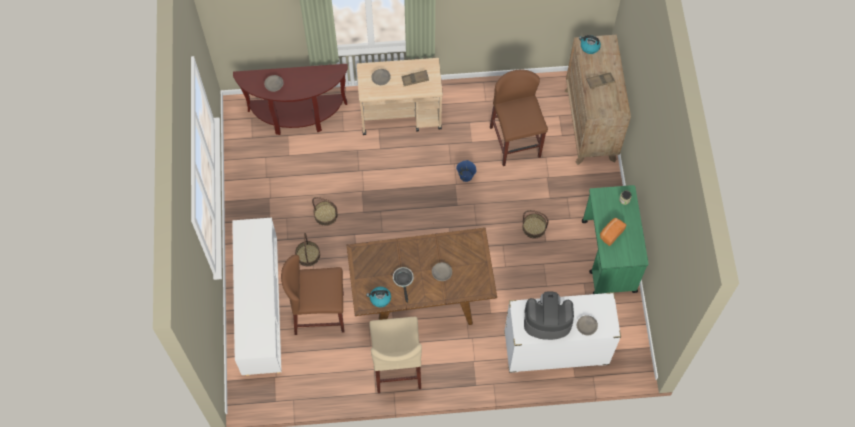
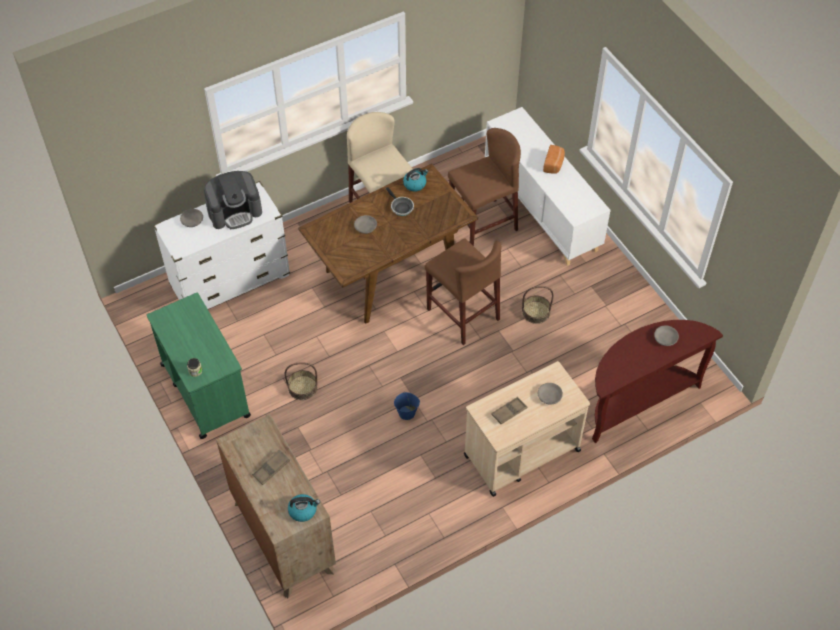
camera: 155 degrees right, 10 degrees down
(308, 255) = (528, 268): basket -> none
(515, 142) = (368, 476): brown stool -> brown stool (463, 314)
(611, 233) = (199, 329): bread -> bread (554, 164)

